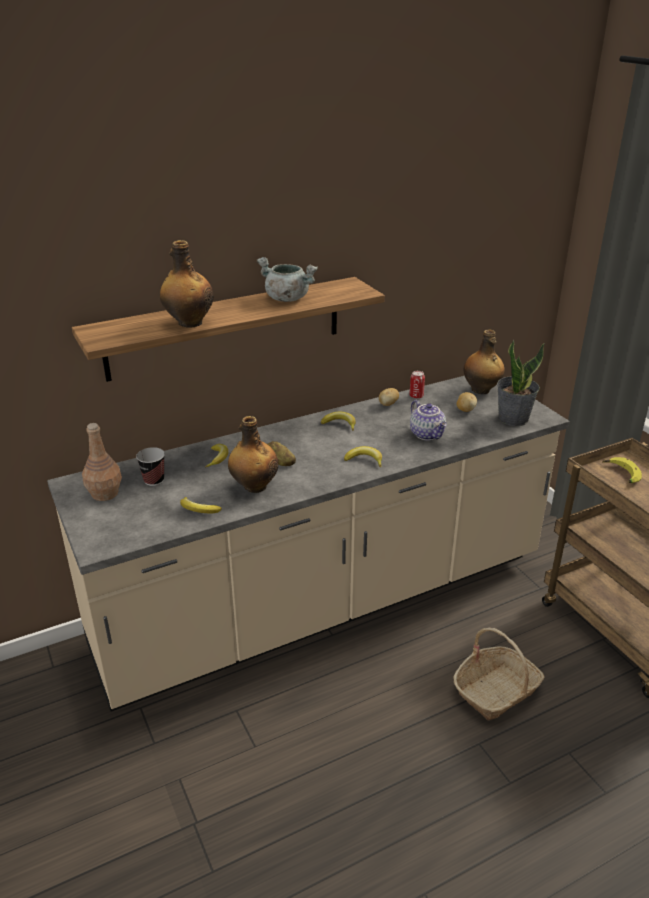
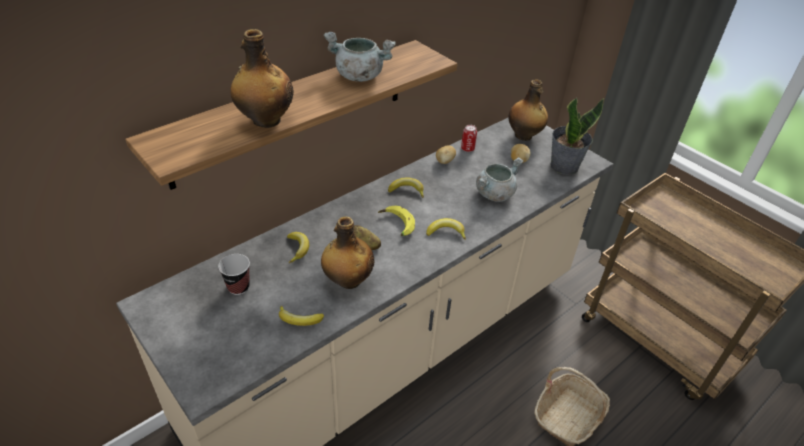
camera: 15 degrees left, 10 degrees up
(105, 493) = (189, 312): brown bottle -> none
(427, 434) = (494, 194): teapot -> grey cooking pot
(621, 474) = (665, 212): banana -> banana (396, 225)

